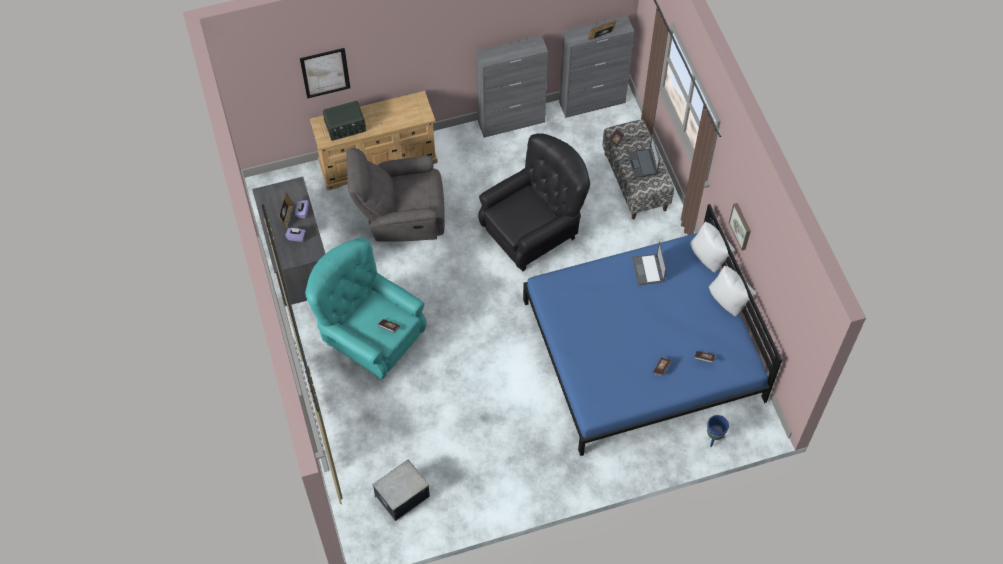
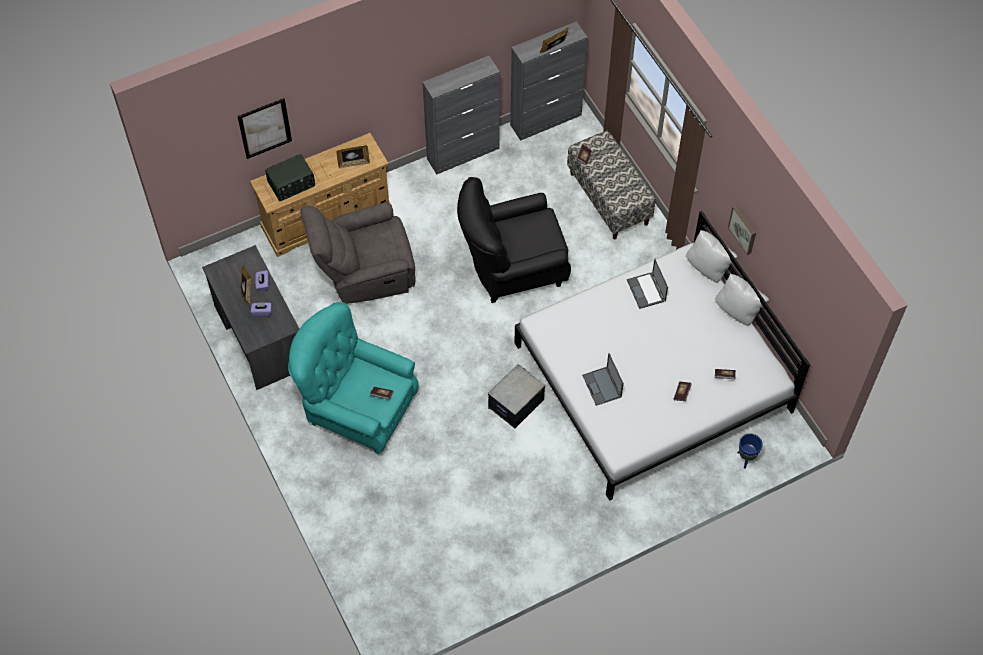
camera: 10 degrees left, 0 degrees up
(402, 496) = (427, 574): storage box -> storage box (515, 403)
(404, 116) = (353, 163): none -> picture frame
(534, 232) = (512, 268): black armchair -> black armchair turned 150 degrees counterclockwise
(642, 163) = (617, 178): laptop -> laptop (602, 386)
(643, 350) = (653, 377): blue bed -> white bed

